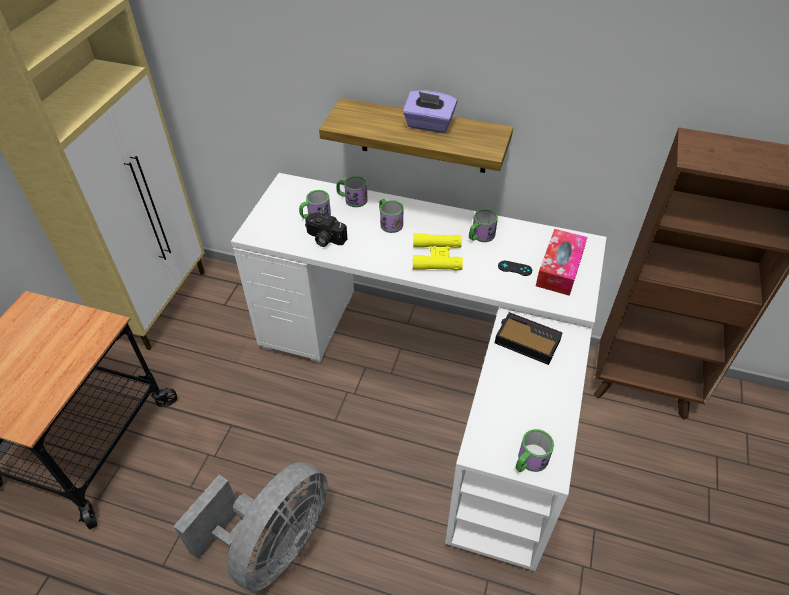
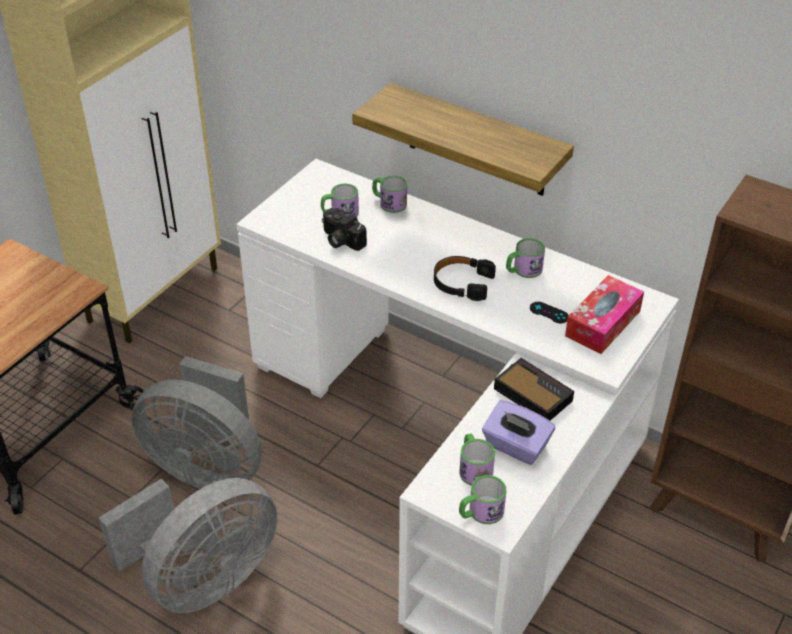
camera: 15 degrees right, 5 degrees down
(246, 443) = (208, 467): none -> grey fan
(389, 222) = (422, 236): mug -> mug (473, 468)
(429, 125) = (476, 128): purple tissue box -> purple tissue box (515, 446)
(437, 257) = (462, 283): yellow binoculars -> black headphones

